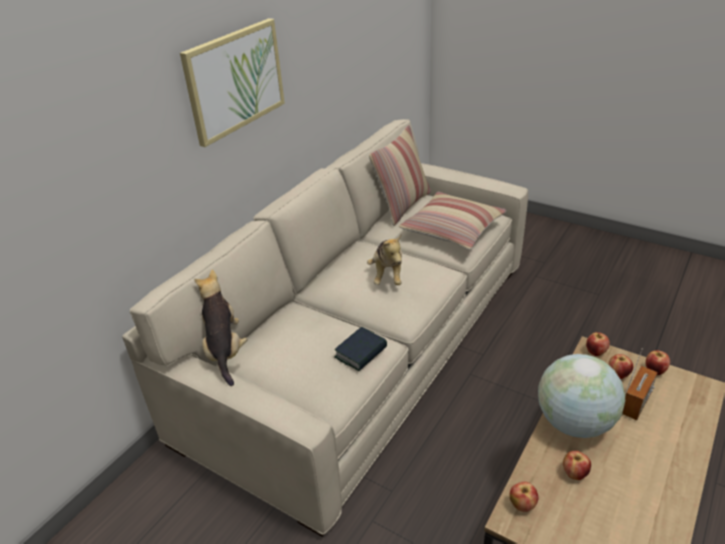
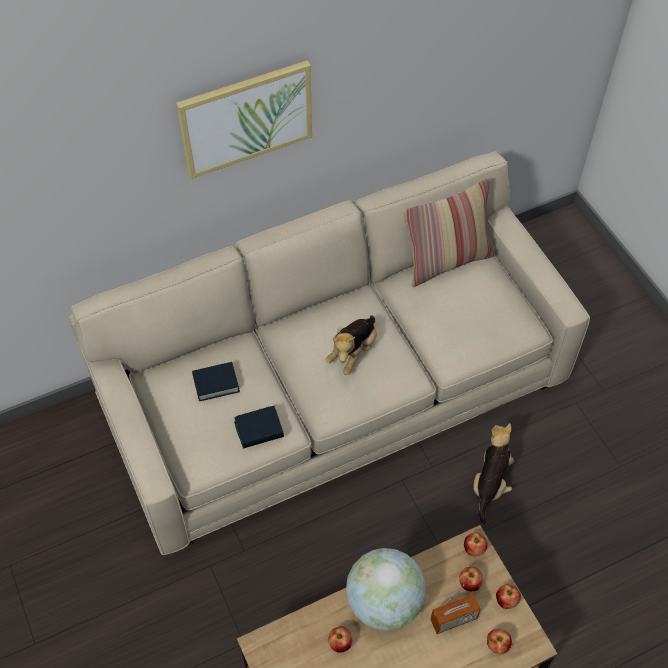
camera: 30 degrees right, 20 degrees up
(225, 350) = (144, 369): plush toy -> plush toy (490, 483)
(294, 341) = (215, 383): none -> book
(452, 229) = (467, 325): pillow -> none
(522, 505) = (277, 641): apple -> apple (497, 645)

